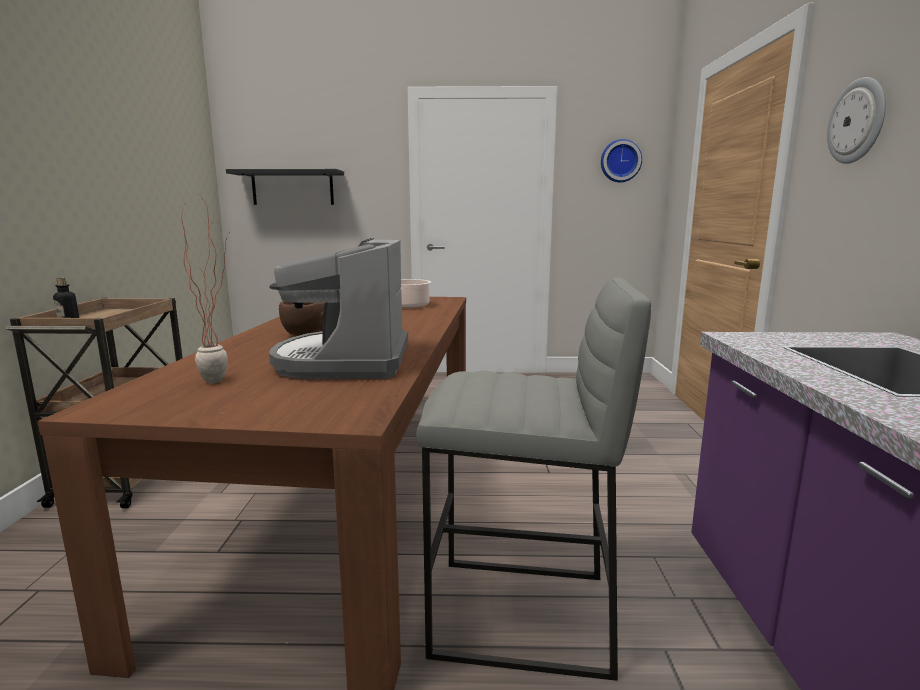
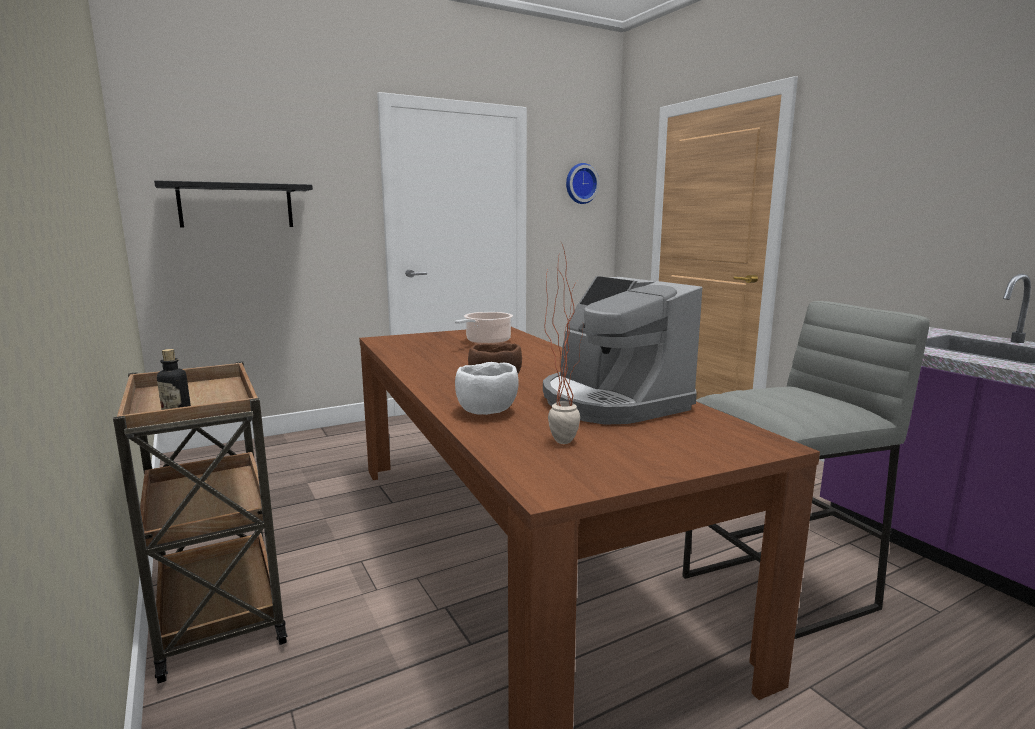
camera: 30 degrees left, 0 degrees up
(238, 353) = (488, 412): none -> white bowl
(857, 121) = (857, 174): wall clock -> none

